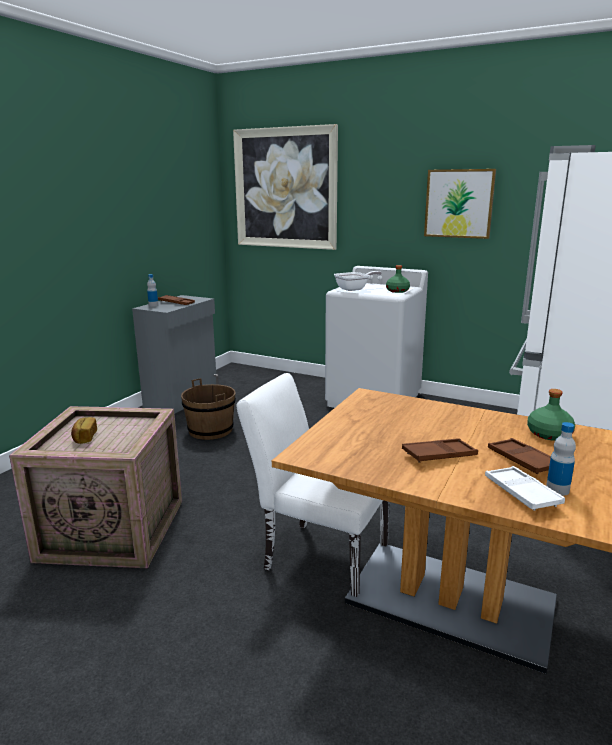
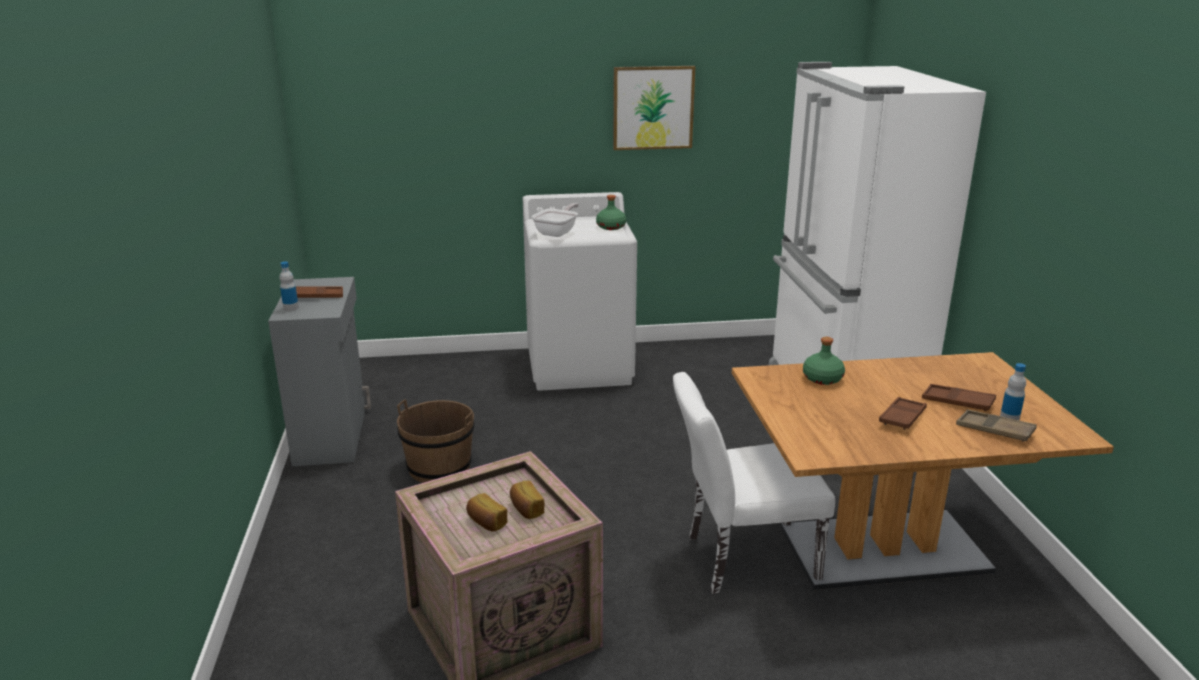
camera: 35 degrees left, 5 degrees up
(117, 438) = (526, 509): none -> bread
(285, 188) = (402, 95): picture -> none
(521, 493) = (994, 430): white tray -> brown tray
(548, 434) = (939, 371): green bottle -> green bottle (822, 378)

